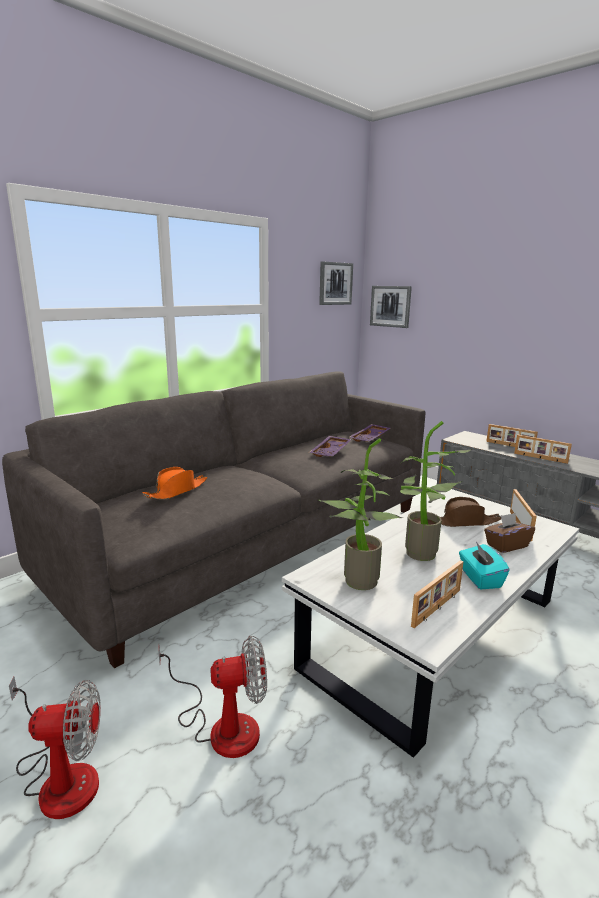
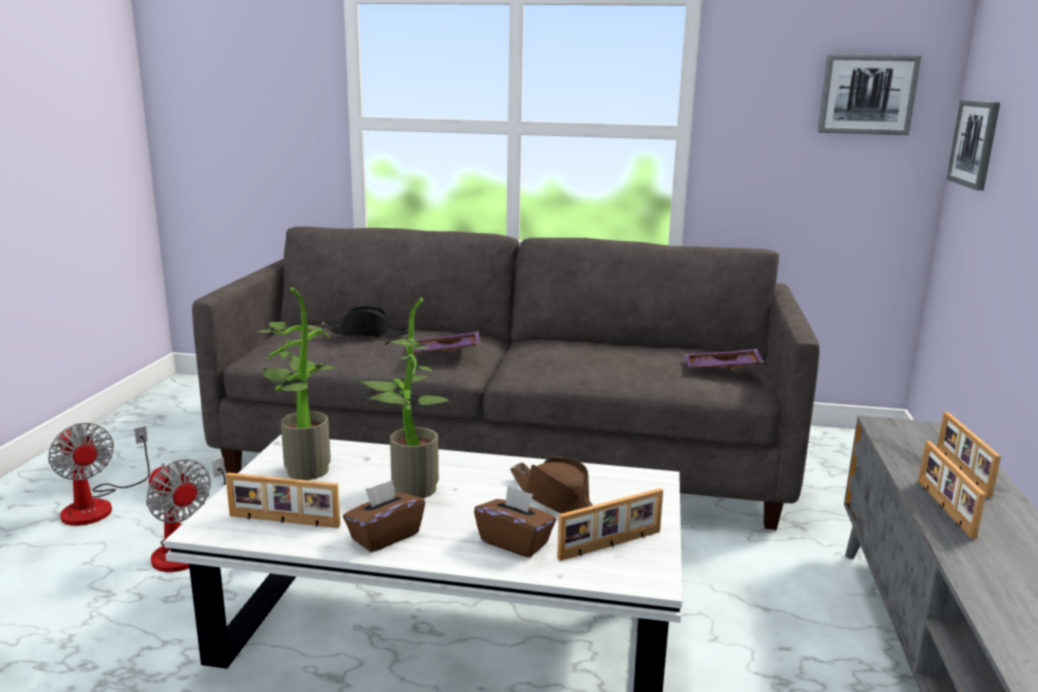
camera: 55 degrees right, 0 degrees up
(177, 491) = (366, 334): orange hat -> black hat
(331, 452) = (612, 362): purple tray -> purple tray (444, 352)
(480, 578) = (384, 536): turquoise tissue box -> brown tissue box

